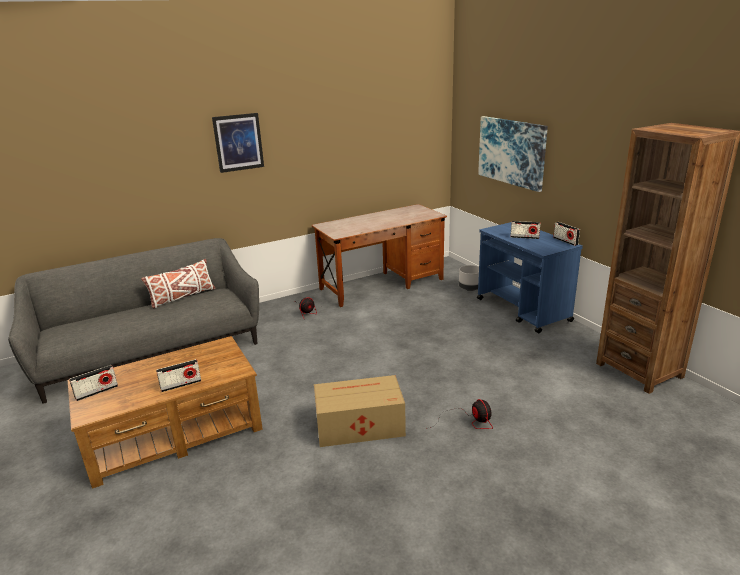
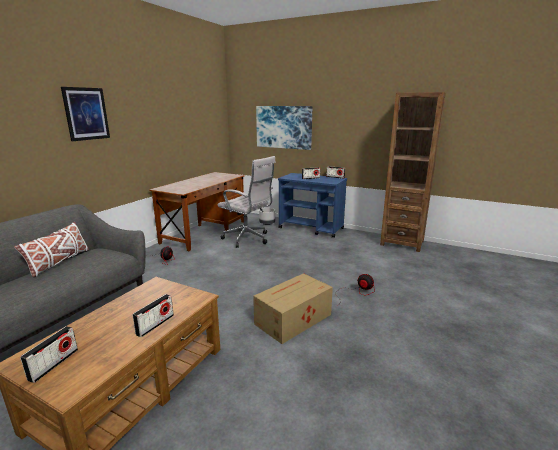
camera: 35 degrees left, 5 degrees down
(421, 307) = (248, 239): none -> white office chair

